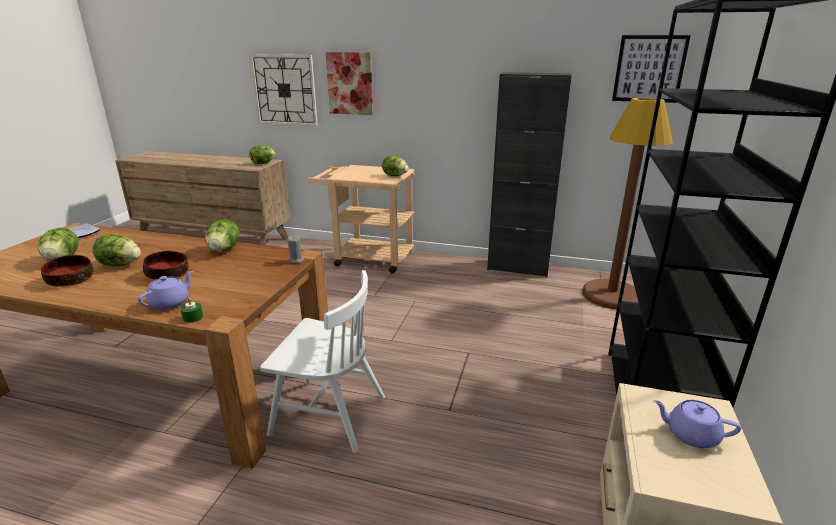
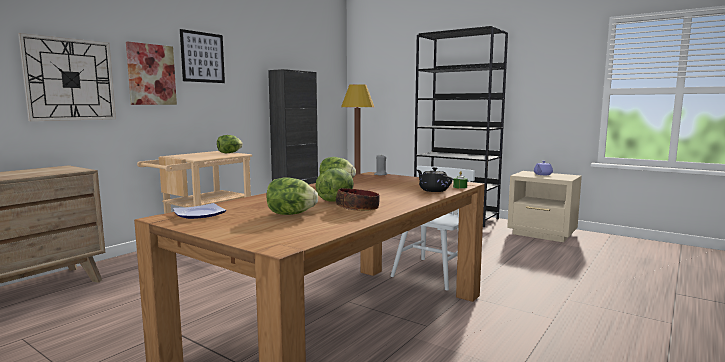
camera: 70 degrees left, 15 degrees down
(167, 274) = (376, 191): bowl -> none
(170, 303) = (433, 190): purple teapot -> black teapot
(263, 163) = (65, 168): lettuce -> none
(649, 69) = (329, 72): picture -> picture (202, 57)

